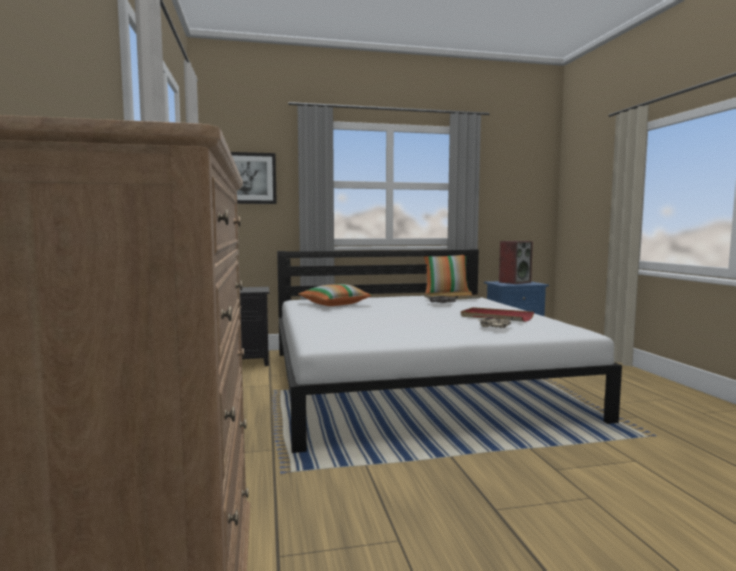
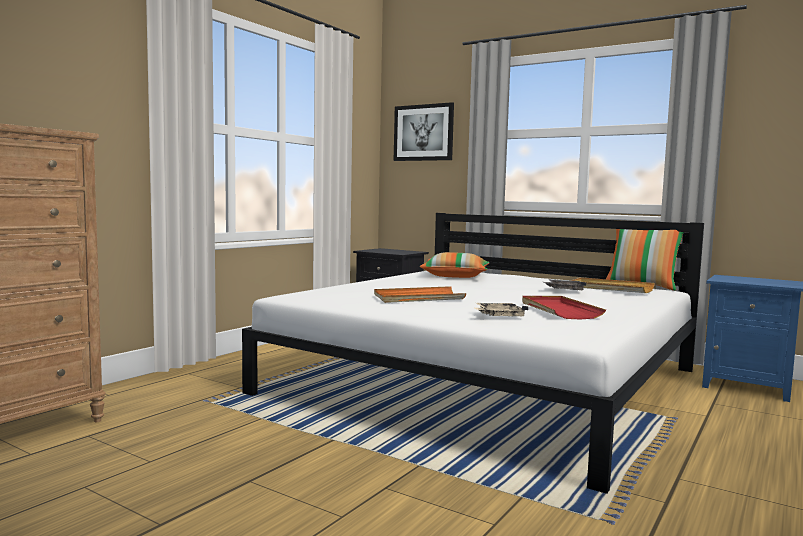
camera: 45 degrees right, 0 degrees up
(402, 325) = (418, 298): none -> orange tray
(514, 282) = (760, 280): speaker -> none

